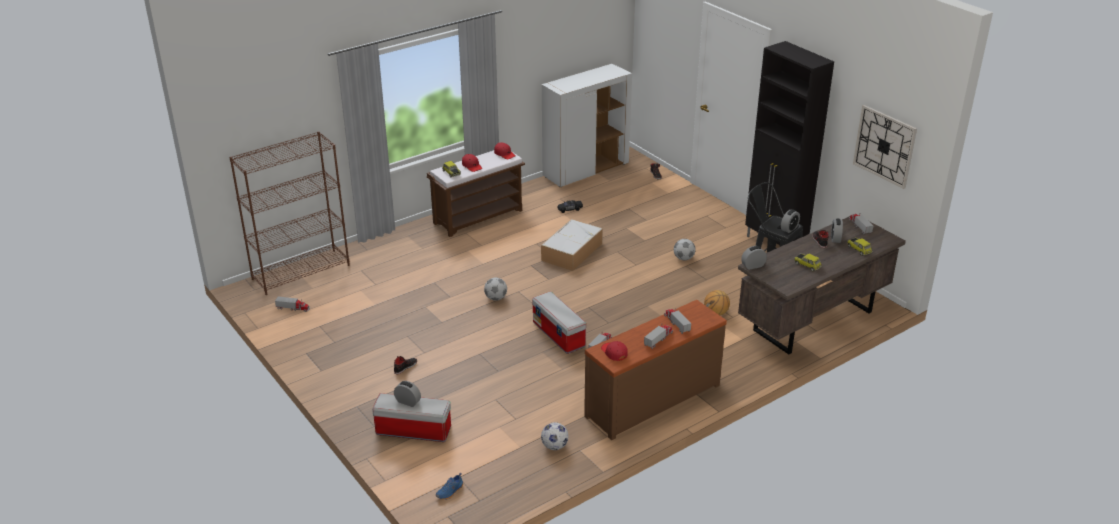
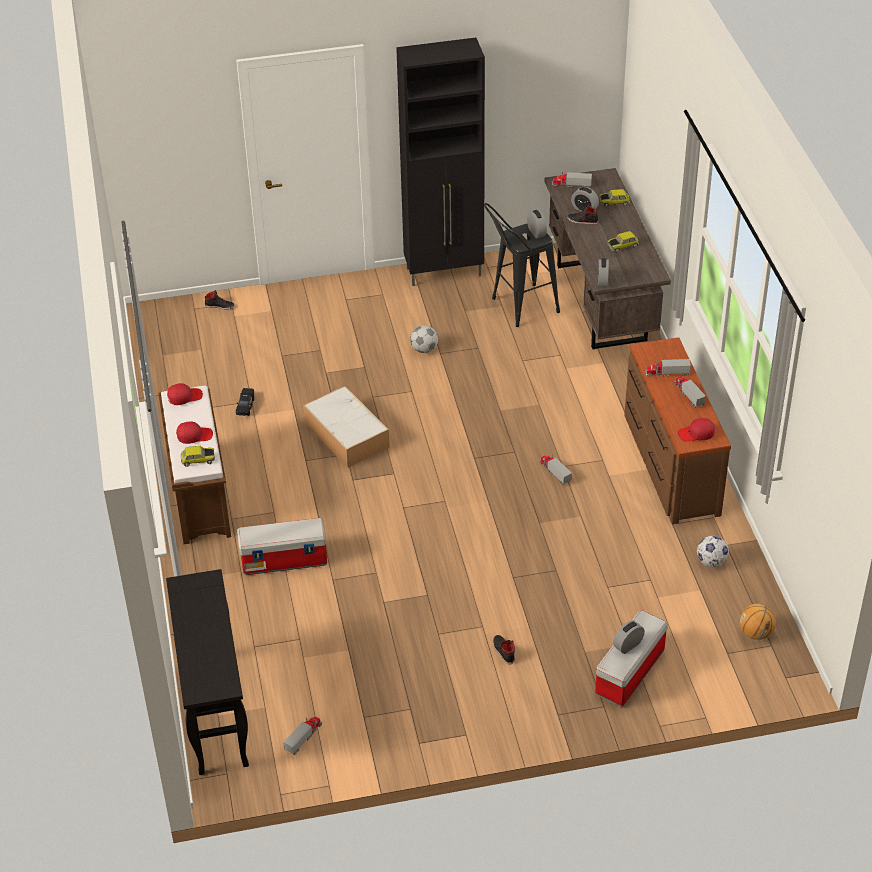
camera: 65 degrees left, 10 degrees up
(301, 272) = (214, 711): brown bookcase -> black console table
(450, 492) = (748, 666): blue shoe -> none
(495, 298) = (405, 531): football -> none
(559, 335) = (515, 498): storage box -> storage box (285, 560)
(586, 170) = (157, 361): white cabinet -> none
(716, 313) = (546, 364): basketball -> basketball (756, 633)
(884, 146) = (558, 91): wall clock -> none

